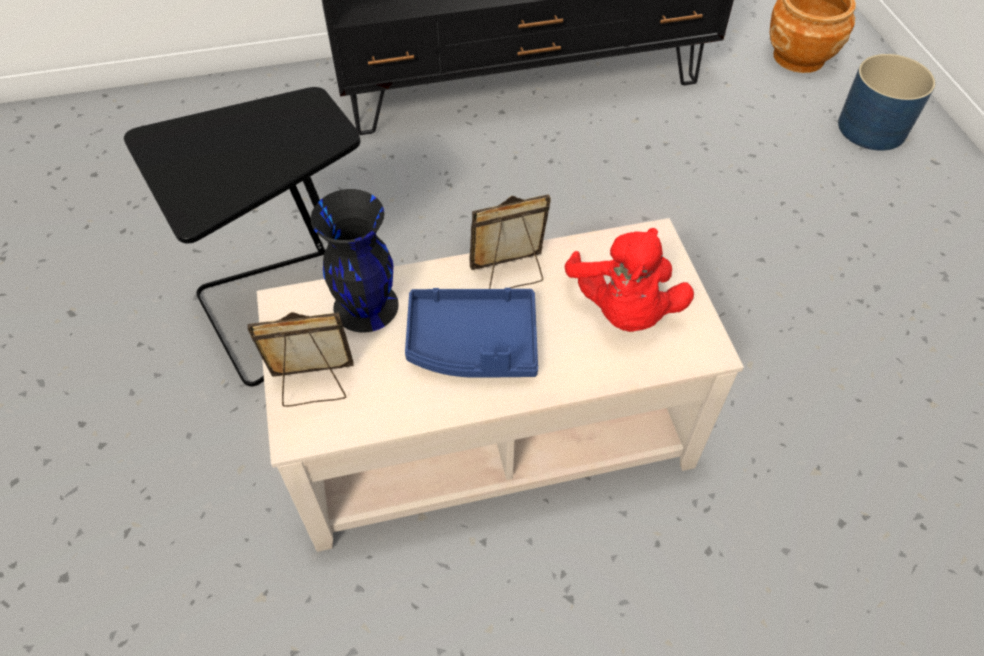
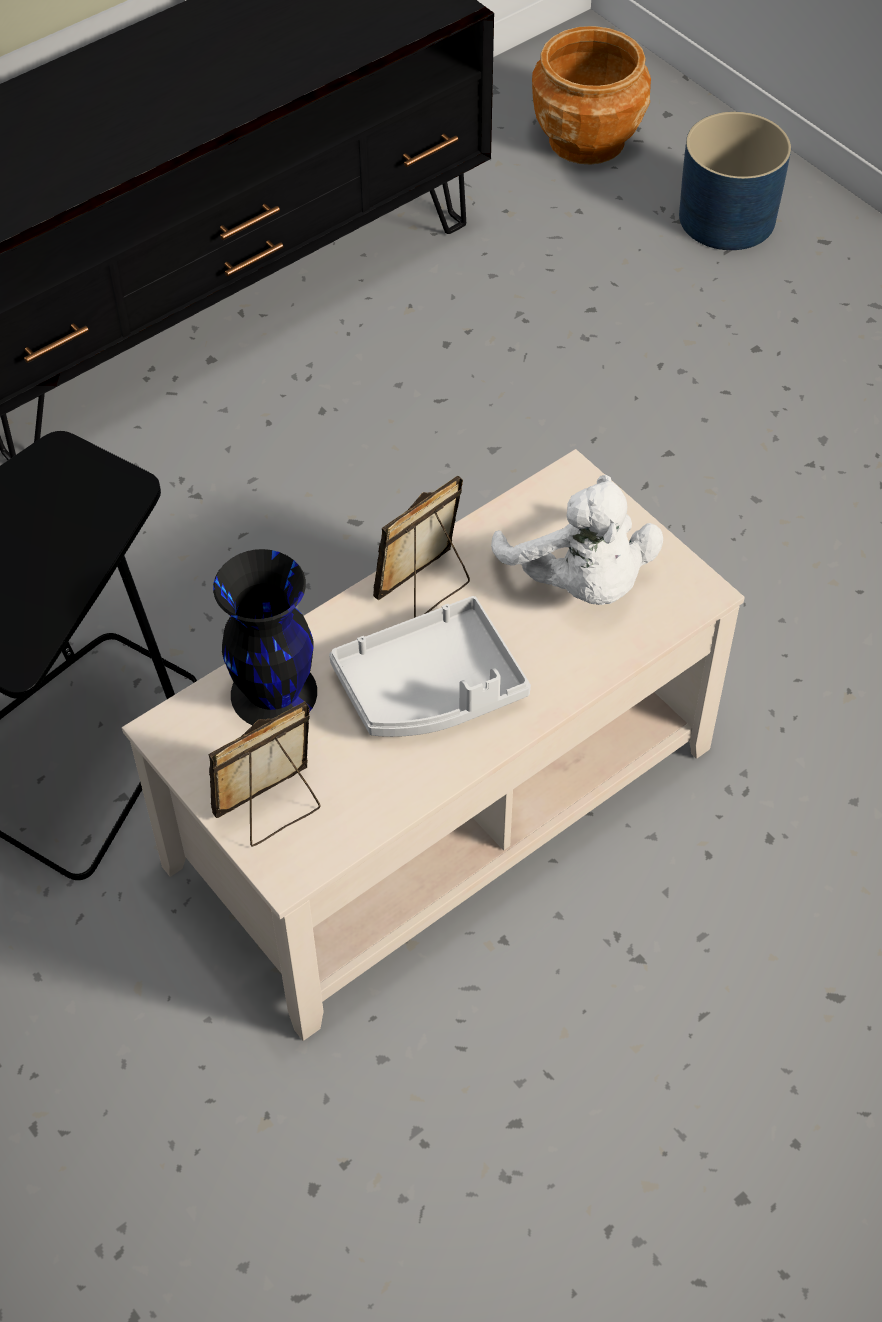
camera: 25 degrees left, 0 degrees up
(473, 344) = (431, 688): blue tray -> grey tray
(622, 309) = (580, 582): red plush toy -> white plush toy

